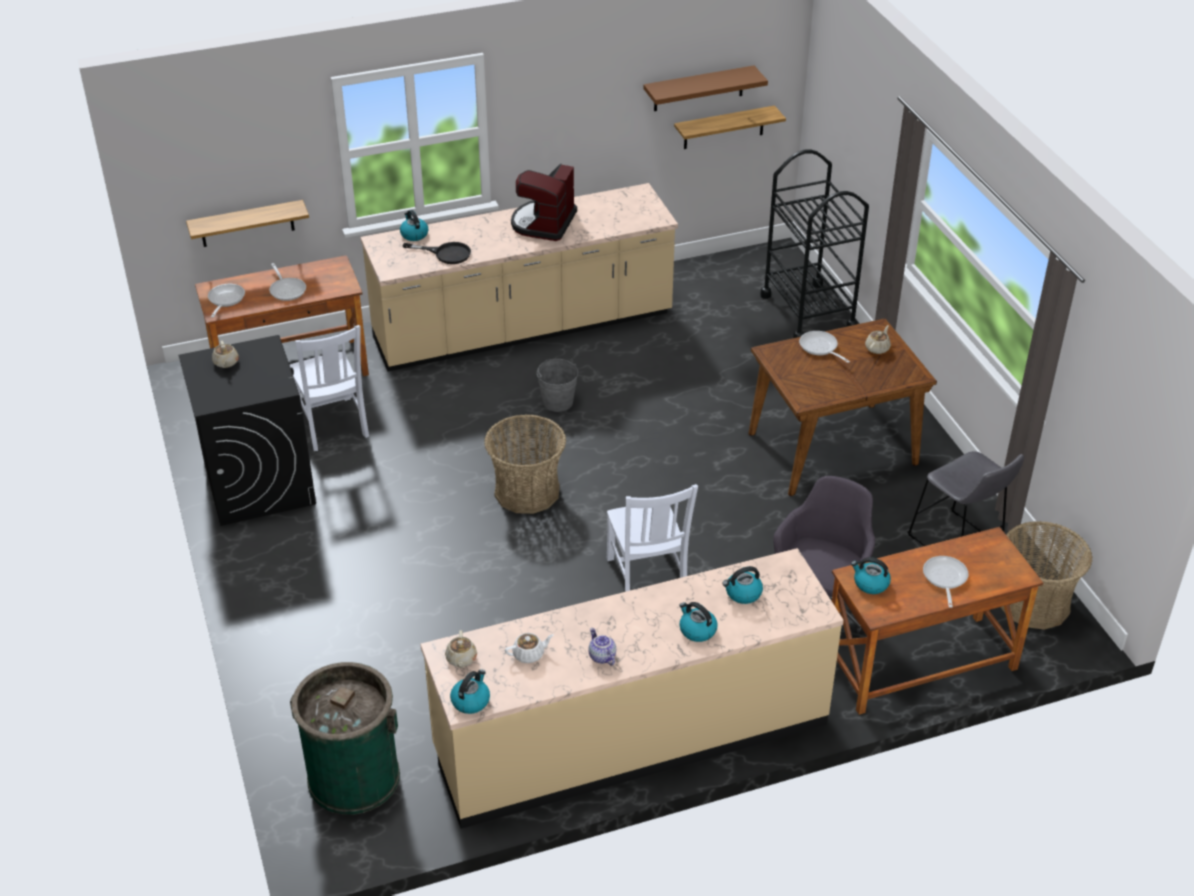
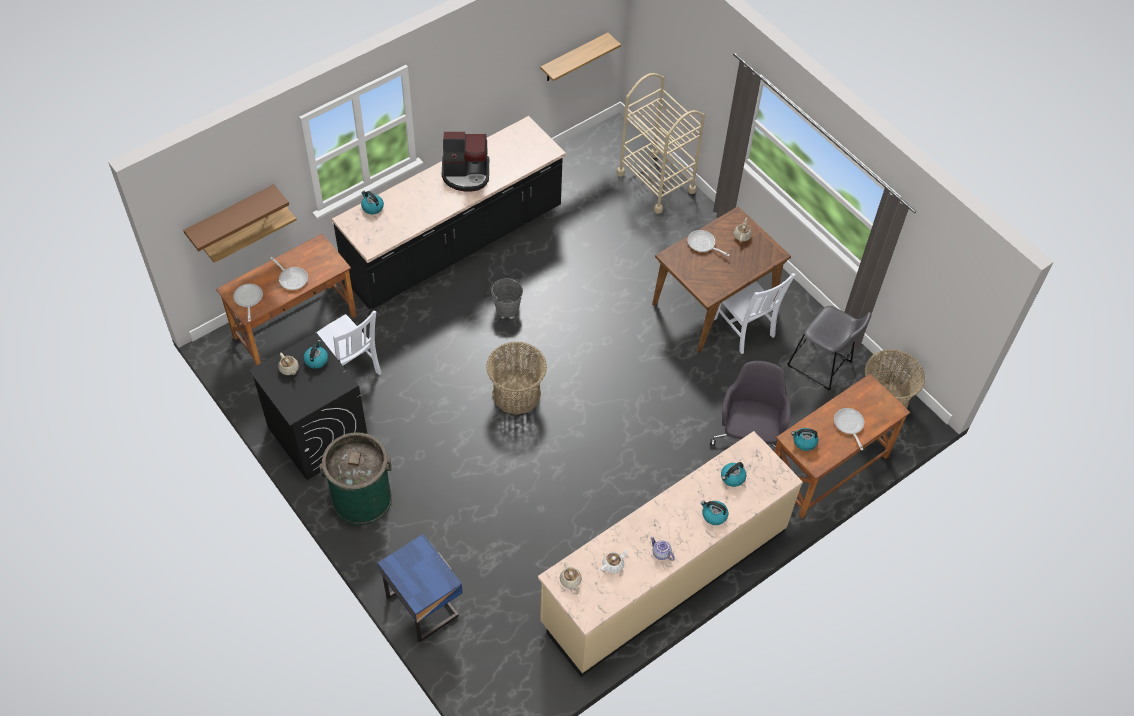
camera: 20 degrees left, 15 degrees up
(293, 693) = (424, 605): none -> blue nightstand
(353, 777) = (494, 658): green trash can -> green trash can (362, 498)
(446, 253) = (405, 221): black frying pan -> none
(470, 701) = (590, 612): kettle -> kettle (316, 360)
(523, 328) = (454, 245): beige counter -> black counter
(543, 223) = (466, 174): coffee machine -> coffee machine turned 90 degrees counterclockwise
(647, 581) = (628, 448): white chair -> white chair (744, 329)
(698, 88) = (556, 38): brown shelf -> brown shelf (231, 215)
(808, 312) = (656, 182): black cart -> beige cart

